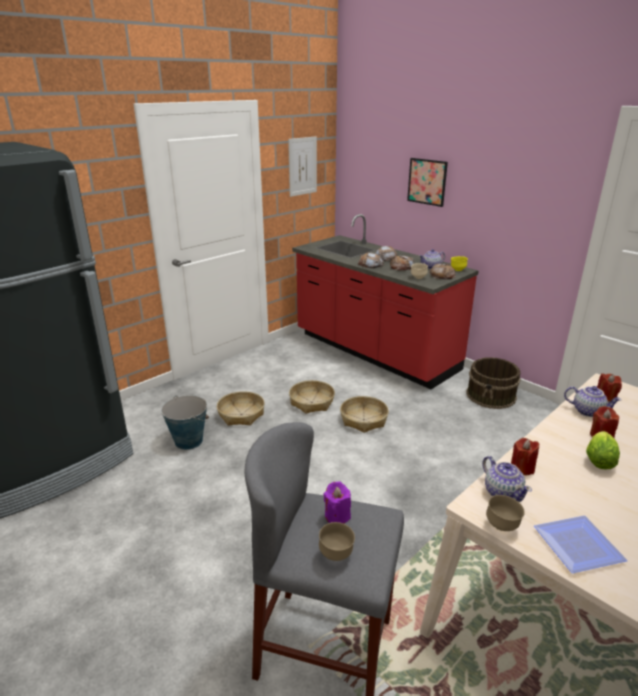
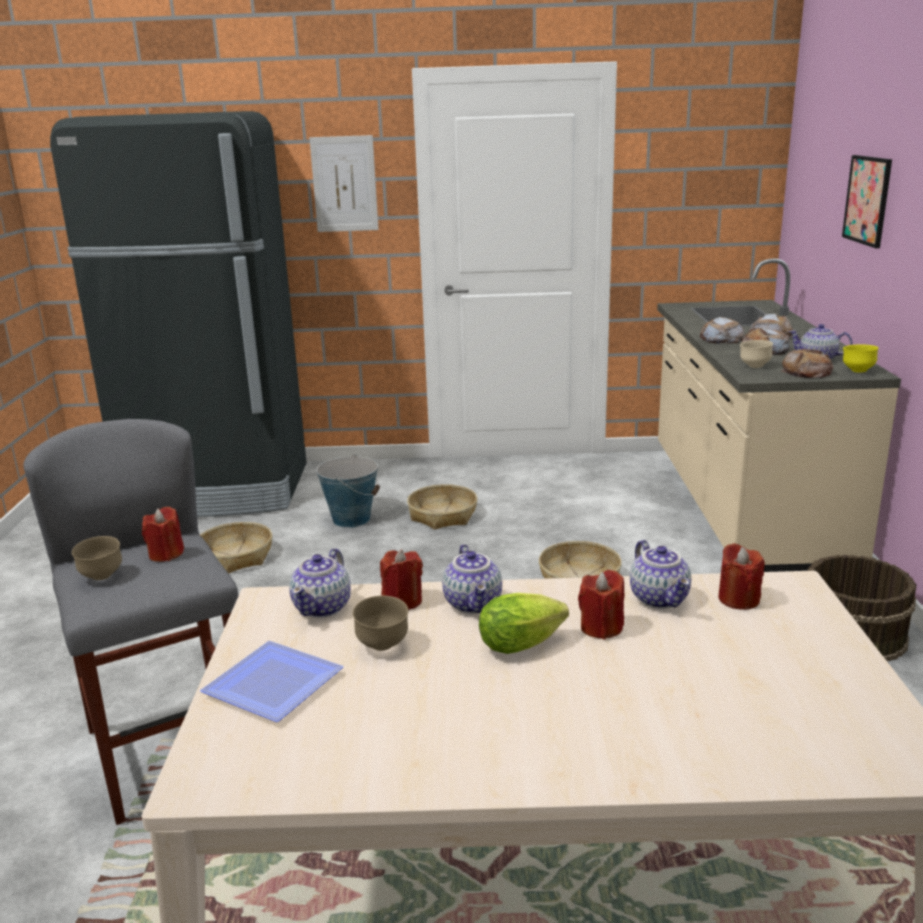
camera: 45 degrees right, 5 degrees down
(302, 166) = (704, 171): picture -> picture (344, 184)
(311, 402) = (545, 535): basket -> basket (235, 557)
(337, 515) = (166, 554): purple candle -> red candle
(374, 352) = (742, 510): red counter -> beige counter
(502, 526) = (248, 628): brown bowl -> brown bowl (383, 646)
(546, 452) = (474, 604): none -> teapot

